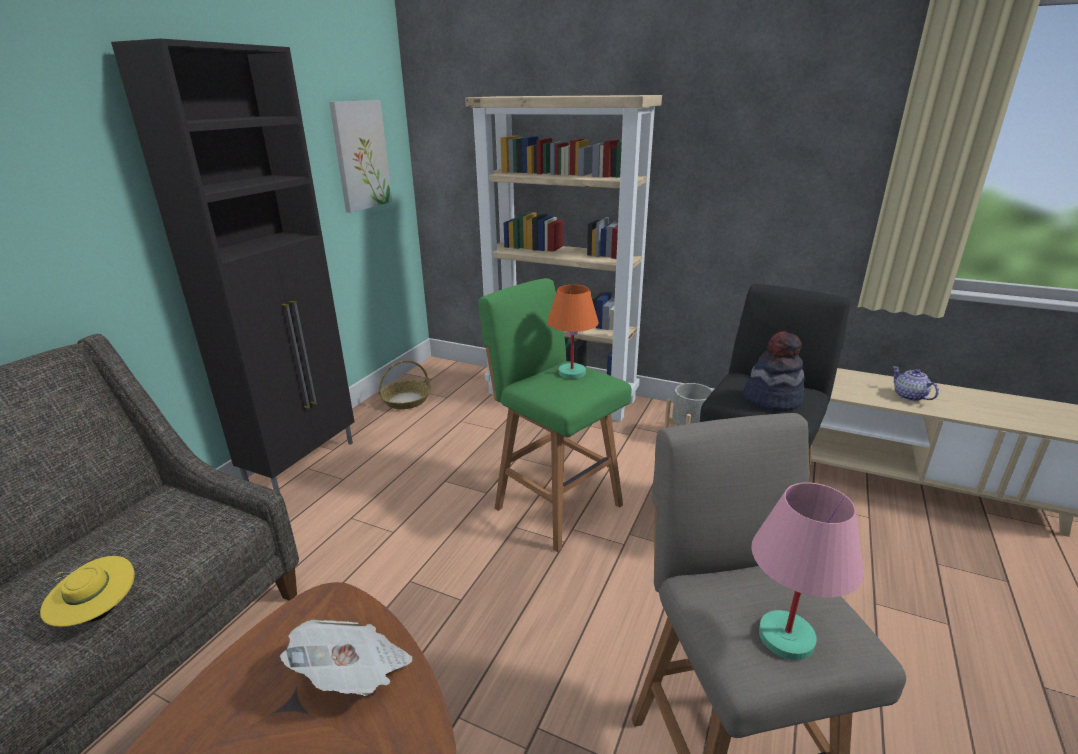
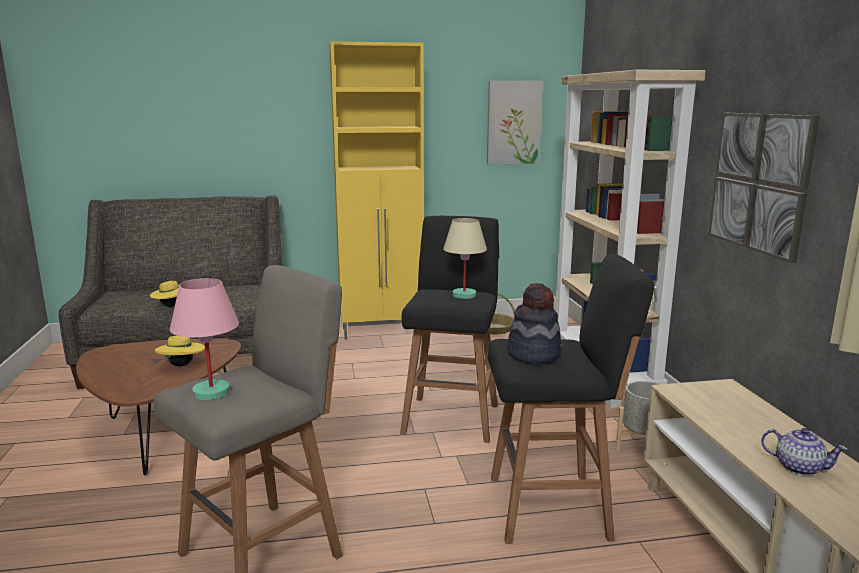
camera: 55 degrees right, 10 degrees down
(303, 463) = (383, 332): black cabinet -> yellow cabinet
(354, 674) = (182, 365): newspaper -> yellow hat
(555, 504) = (451, 417): green stool -> black stool
(572, 372) = (465, 295): orange table lamp -> beige table lamp
(743, 196) = (760, 182): none -> picture
(909, 396) = (798, 467): teapot -> teapot turned 90 degrees clockwise

